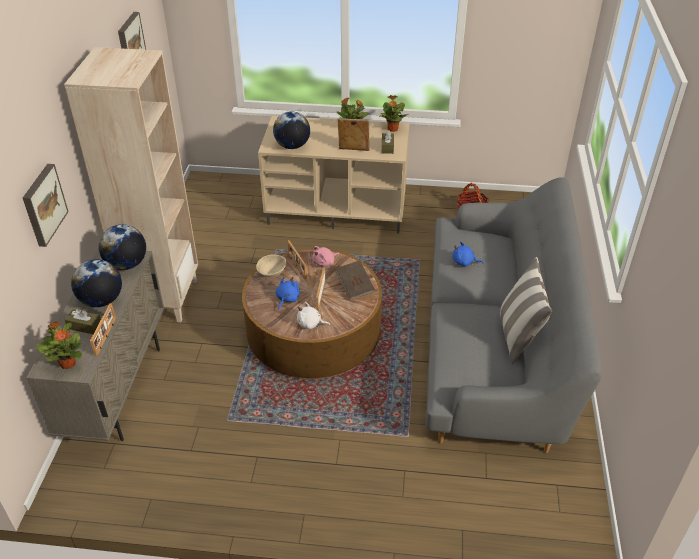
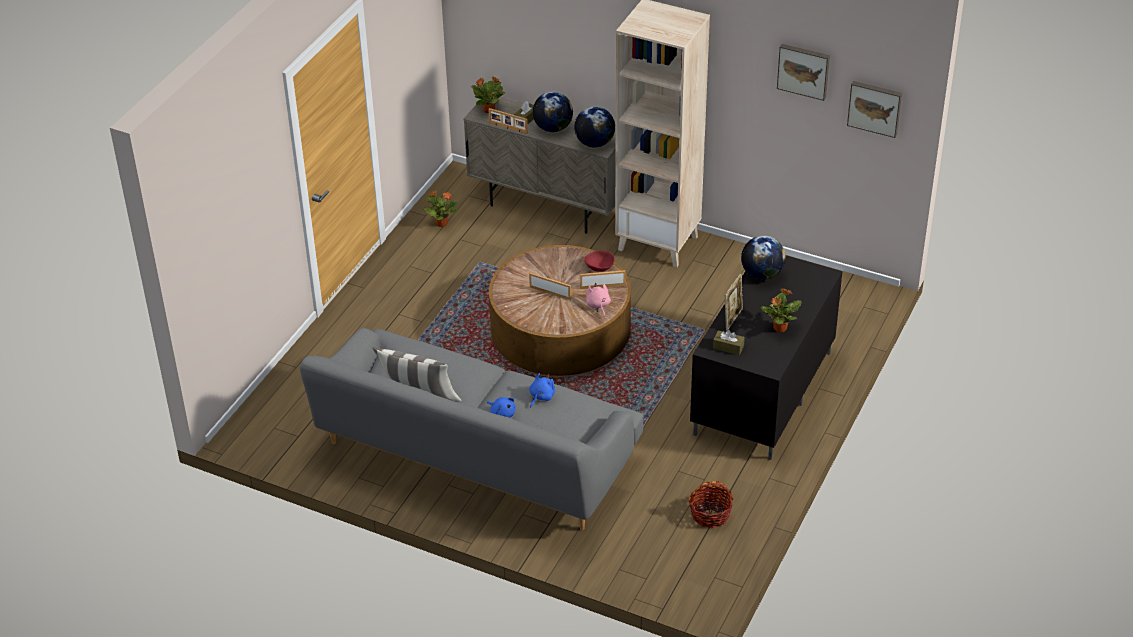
camera: 110 degrees right, 0 degrees up
(43, 204) = (578, 39): picture -> picture (875, 107)
(272, 273) = (599, 268): beige bowl -> red bowl
(287, 299) = (556, 271): blue plush toy -> blue plush toy (502, 414)
(311, 324) = (514, 279): white plush toy -> none
(337, 209) = (764, 394): beige tv stand -> black tv stand
(355, 287) = (550, 317): brown book -> none
(392, 129) = (768, 362): potted plant -> potted plant (441, 223)

